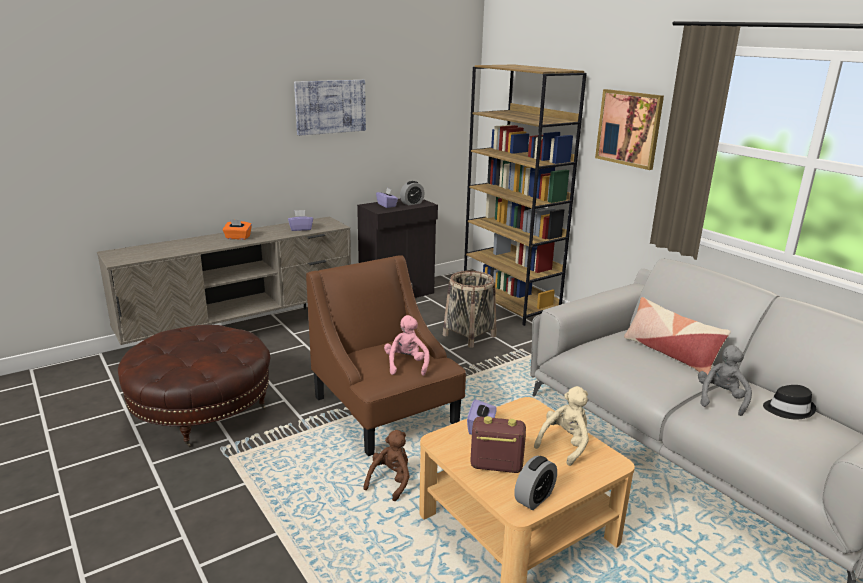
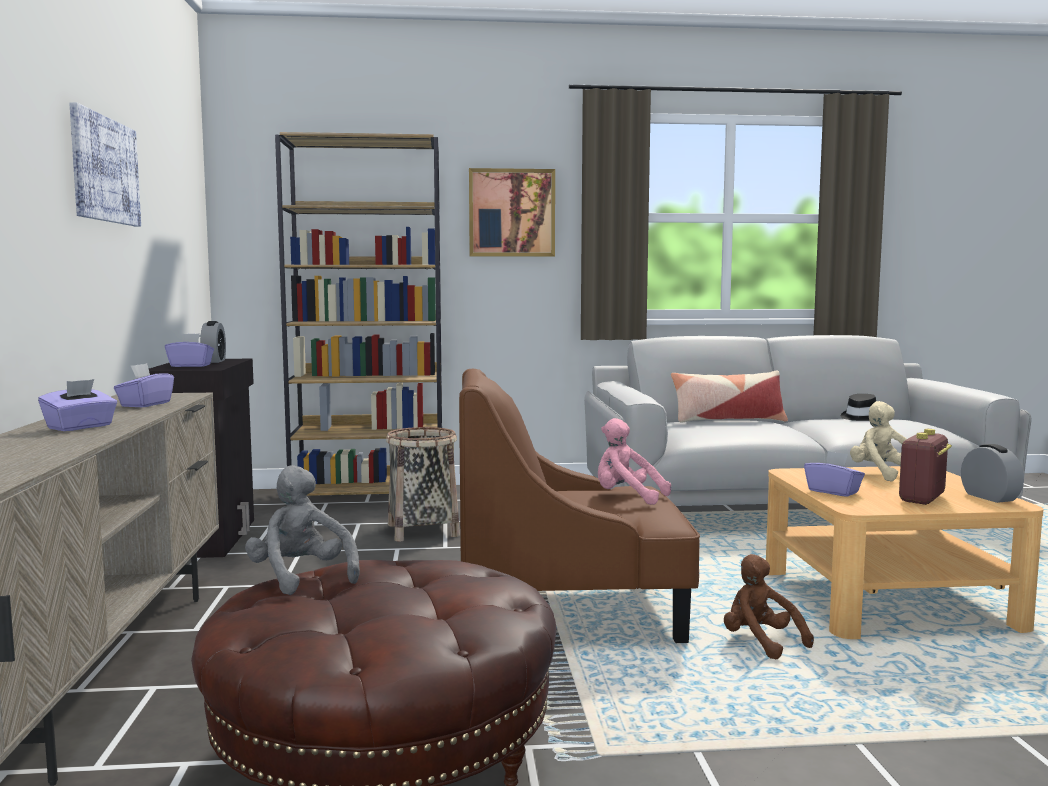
camera: 60 degrees left, 15 degrees down
(238, 237) = (80, 427): orange tissue box -> purple tissue box
(721, 399) = (829, 426): grey plush toy -> grey plush toy (301, 577)

